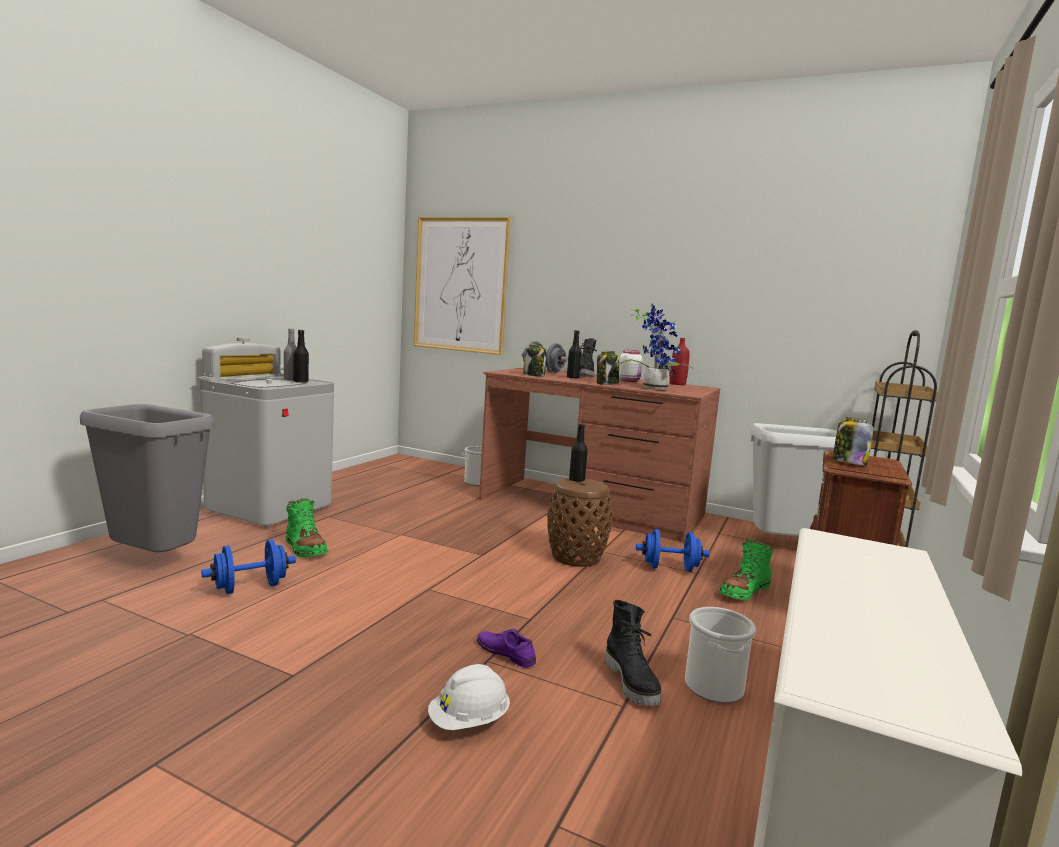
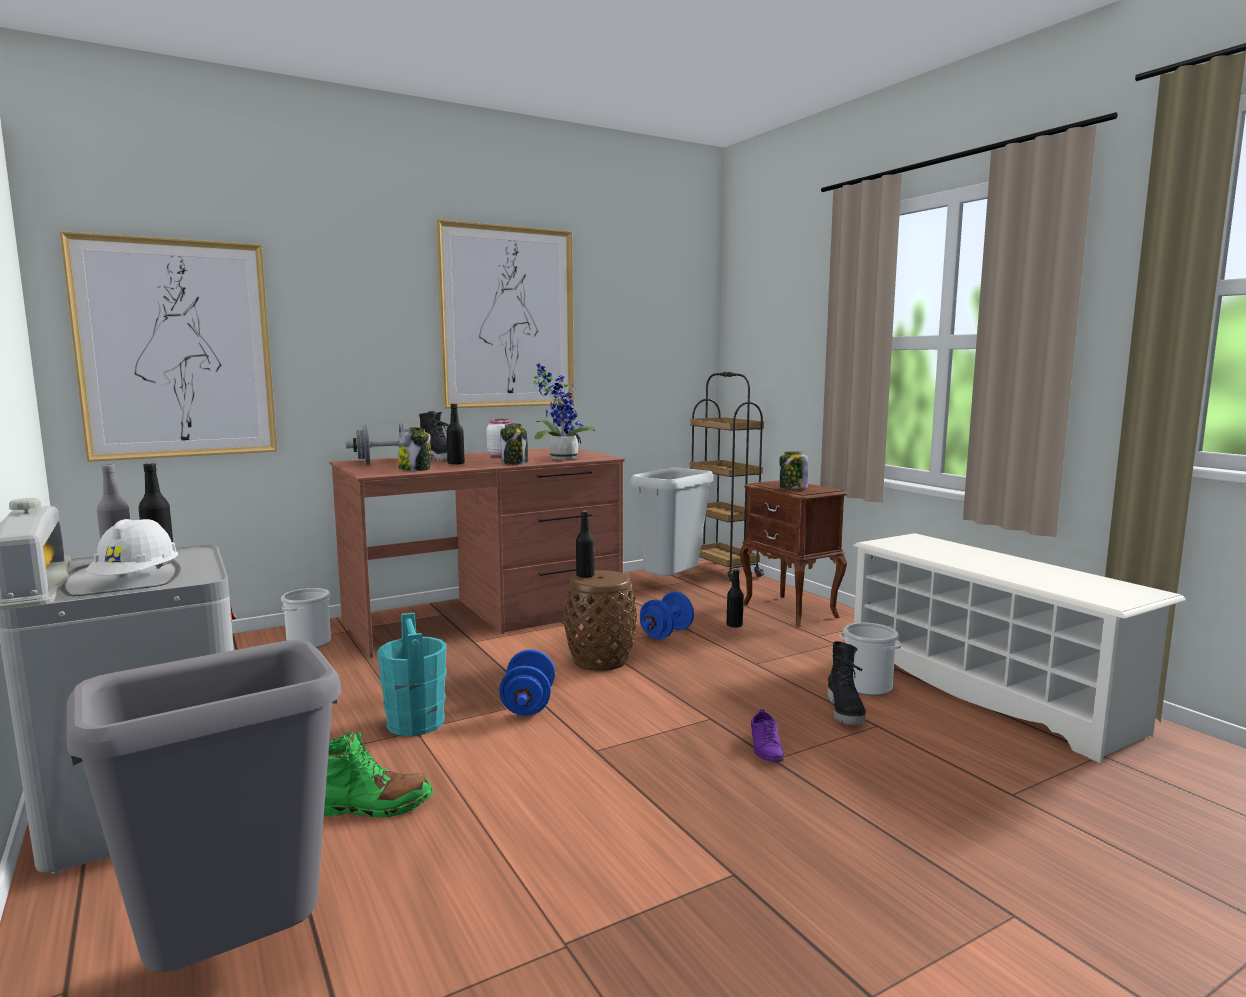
camera: 55 degrees left, 0 degrees up
(250, 587) = (461, 872): blue dumbbell -> blue dumbbell (528, 705)
(410, 532) = (416, 722): none -> turquoise bucket
(469, 722) = (870, 794): white hard hat -> white hard hat (136, 579)
(505, 653) = (766, 747): purple shoe -> purple shoe turned 75 degrees counterclockwise
(632, 682) = (846, 711): black boot -> black boot turned 75 degrees clockwise
(677, 384) = (536, 450): red bottle -> none
(679, 267) = (508, 317): none -> picture
(744, 591) = (734, 625): green boot -> black bottle

